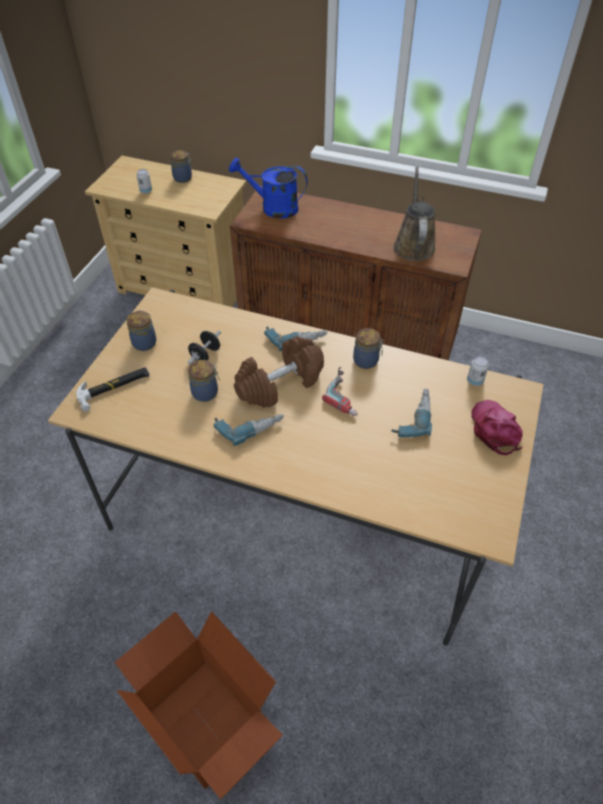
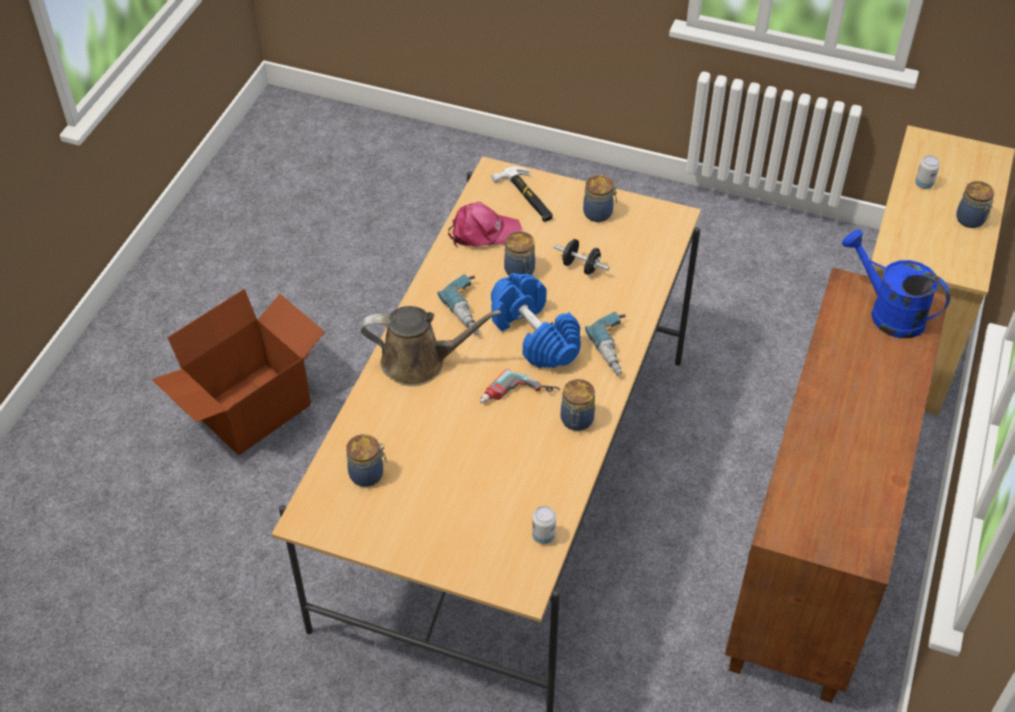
camera: 90 degrees right, 0 degrees up
(273, 207) = (888, 312): blue watering can -> blue watering can turned 60 degrees counterclockwise
(280, 384) = (533, 335): brown dumbbell -> blue dumbbell
(411, 416) = (481, 460): power drill -> none
(413, 245) = (824, 482): brown watering can -> brown watering can (420, 362)
(437, 492) = (368, 474): none -> jar
(495, 429) = (459, 546): pink cap -> pink cap (483, 232)

